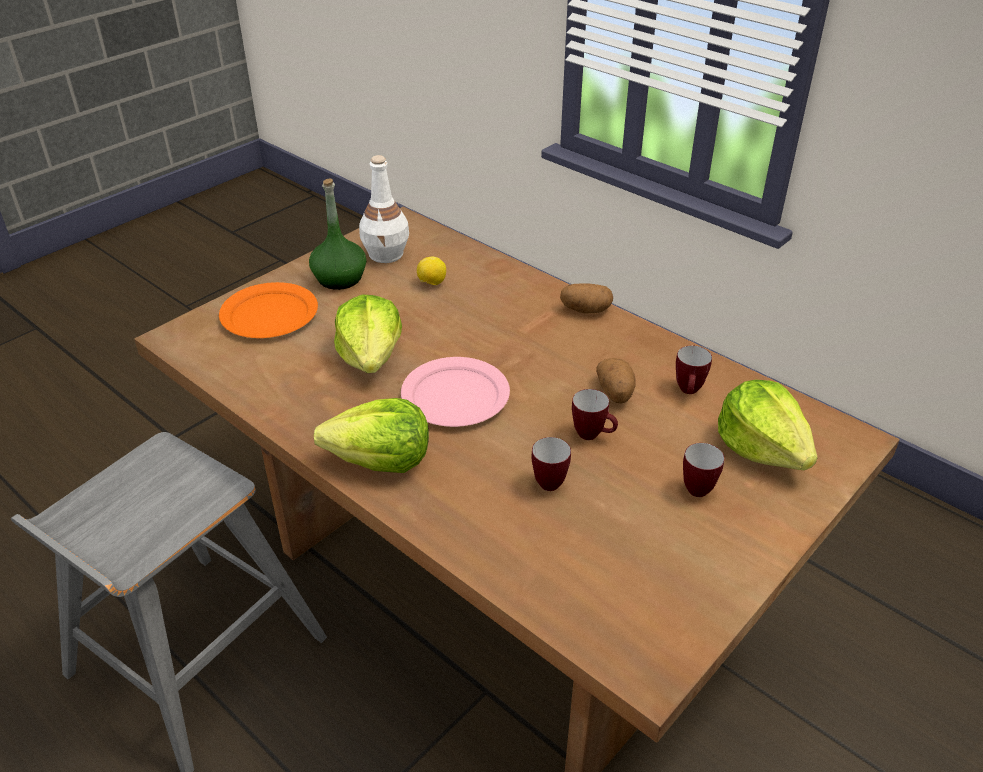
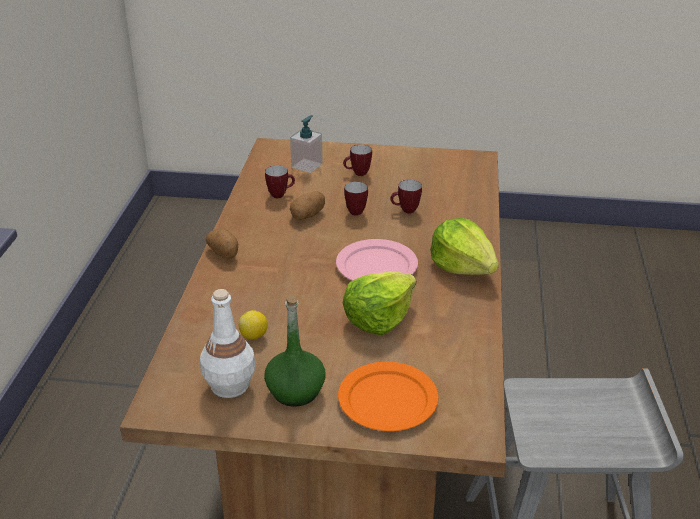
camera: 125 degrees left, 5 degrees down
(762, 448) = (307, 165): lettuce -> soap dispenser

